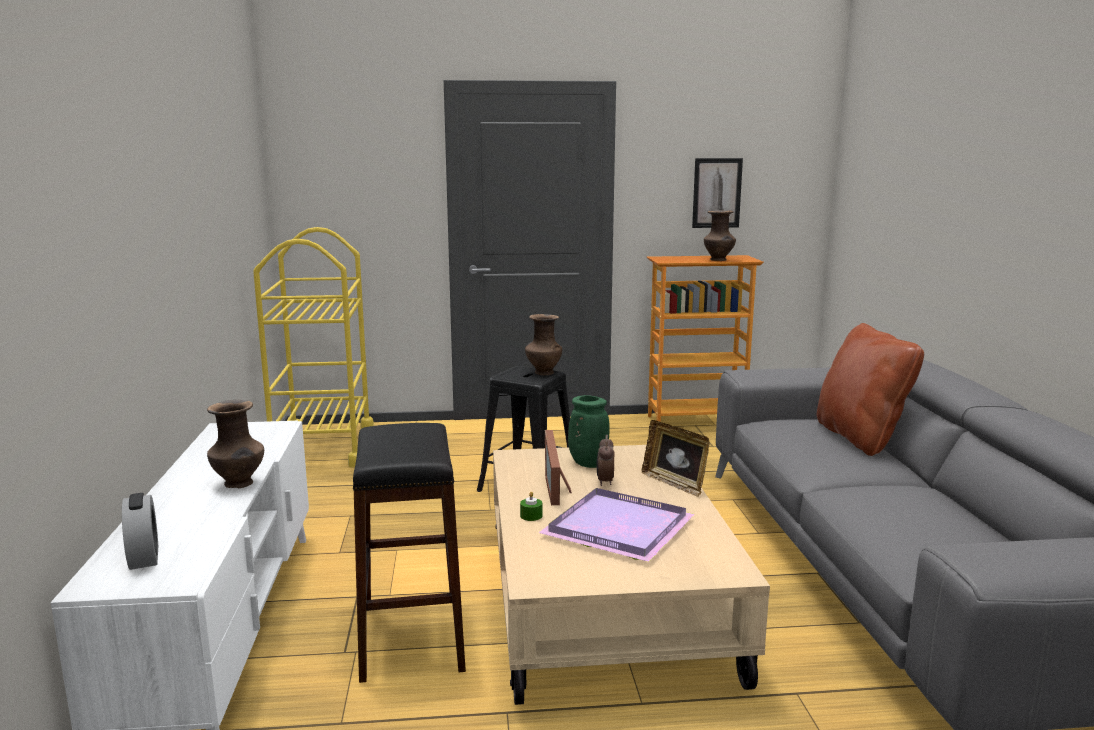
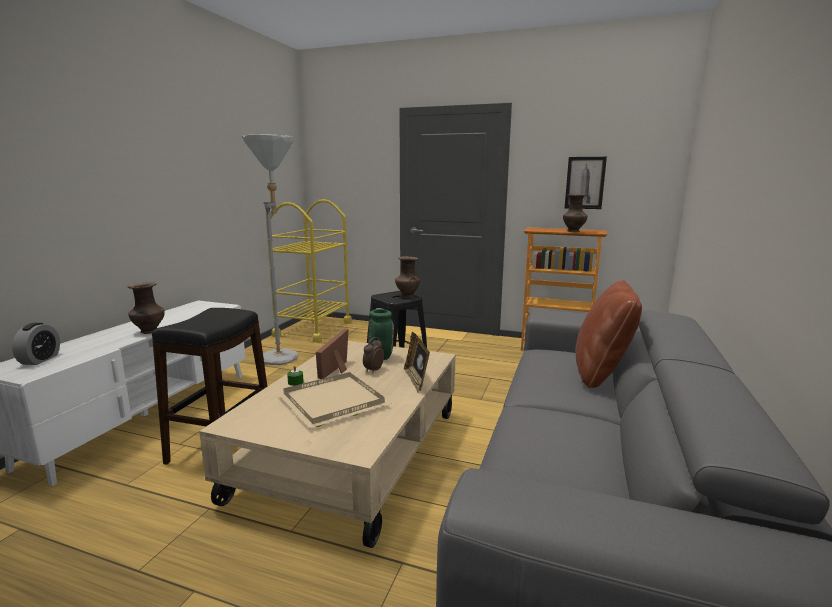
camera: 25 degrees right, 0 degrees up
(327, 496) = (282, 355): none -> grey floor lamp
(619, 530) = (332, 403): purple tray -> beige tray

